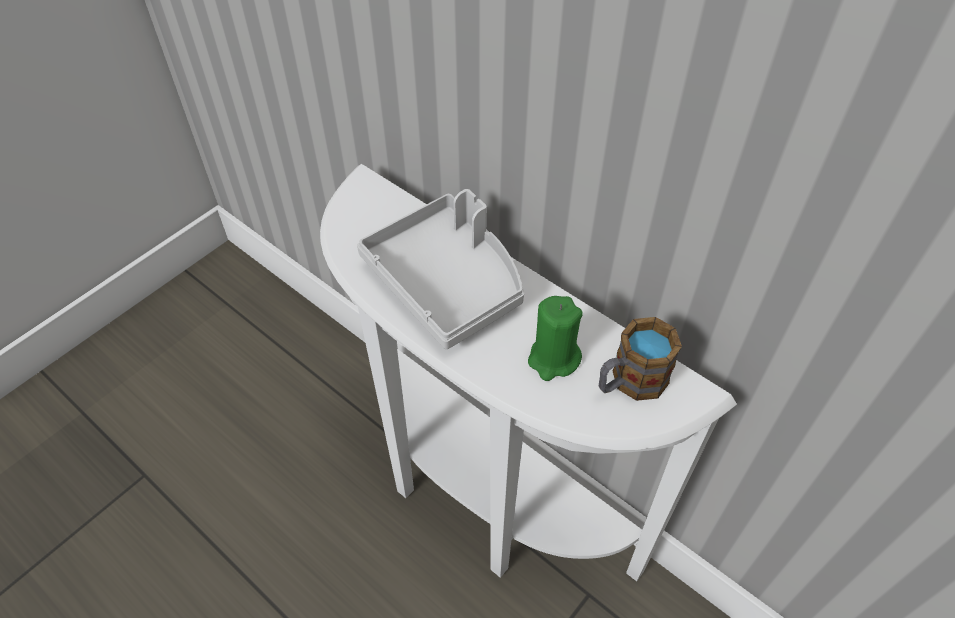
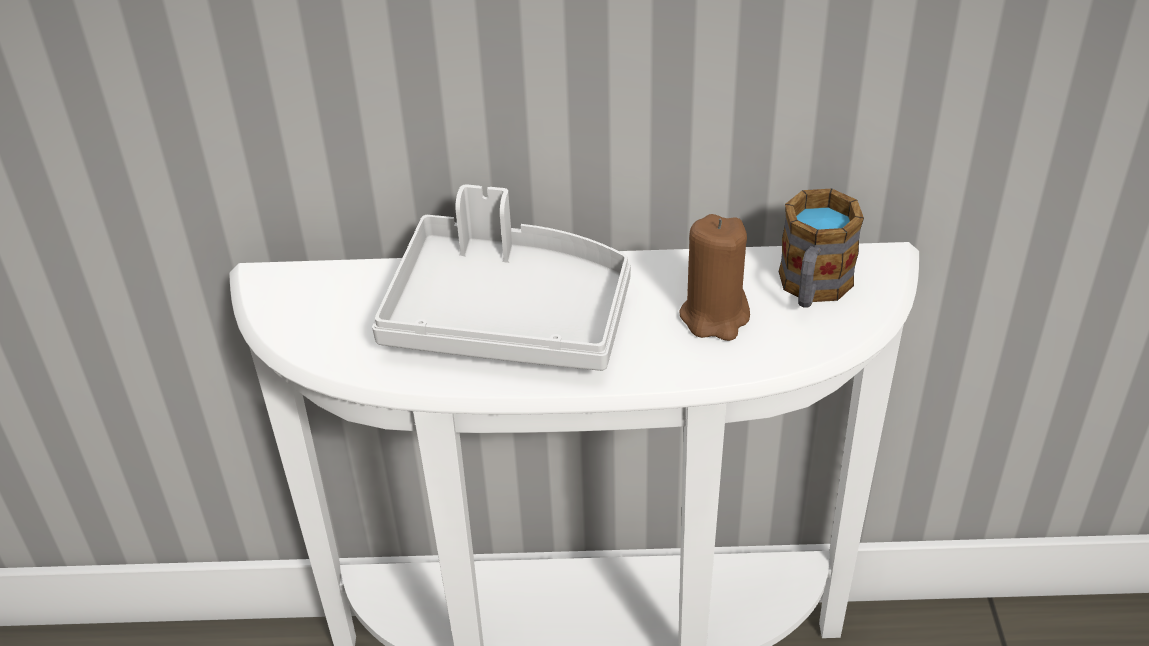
camera: 40 degrees left, 10 degrees down
(553, 359) = (715, 316): green candle -> brown candle

